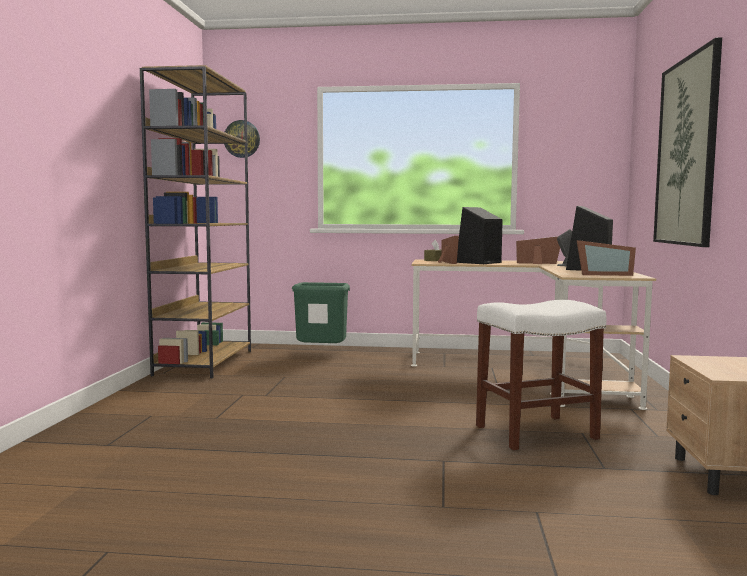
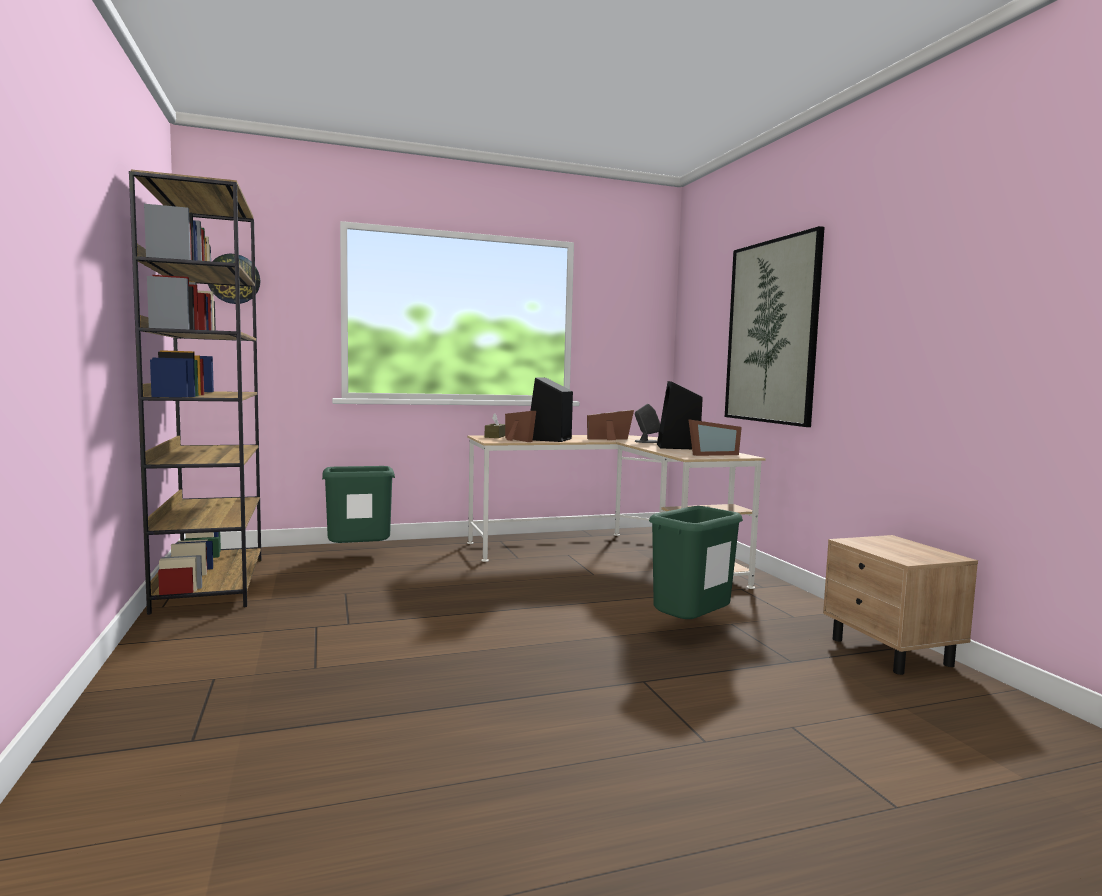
camera: 25 degrees left, 0 degrees up
(535, 433) = (691, 630): white stool -> green trash can

